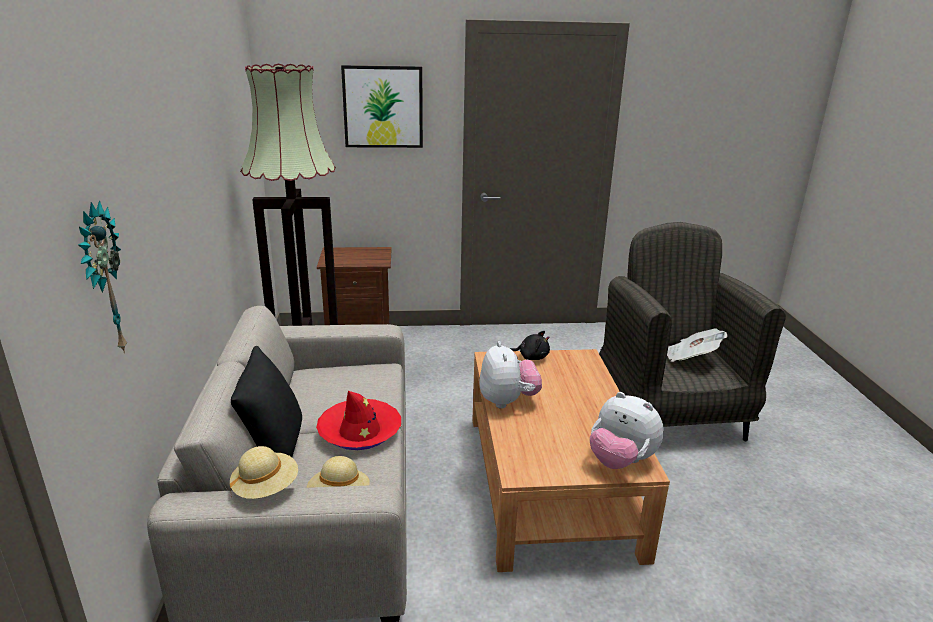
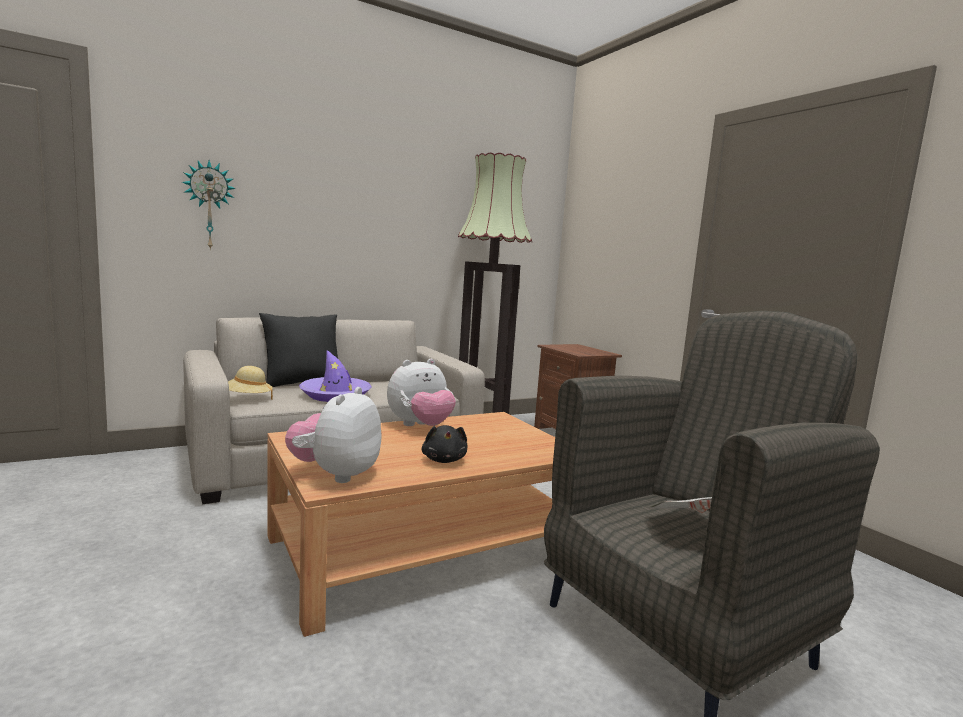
camera: 65 degrees right, 15 degrees down
(266, 488) = (217, 360): beige hat -> none
(359, 431) = (335, 395): red hat -> purple hat
(383, 107) = (636, 214): picture -> none
(531, 357) = (525, 430): black plush toy -> black plush toy (444, 460)

